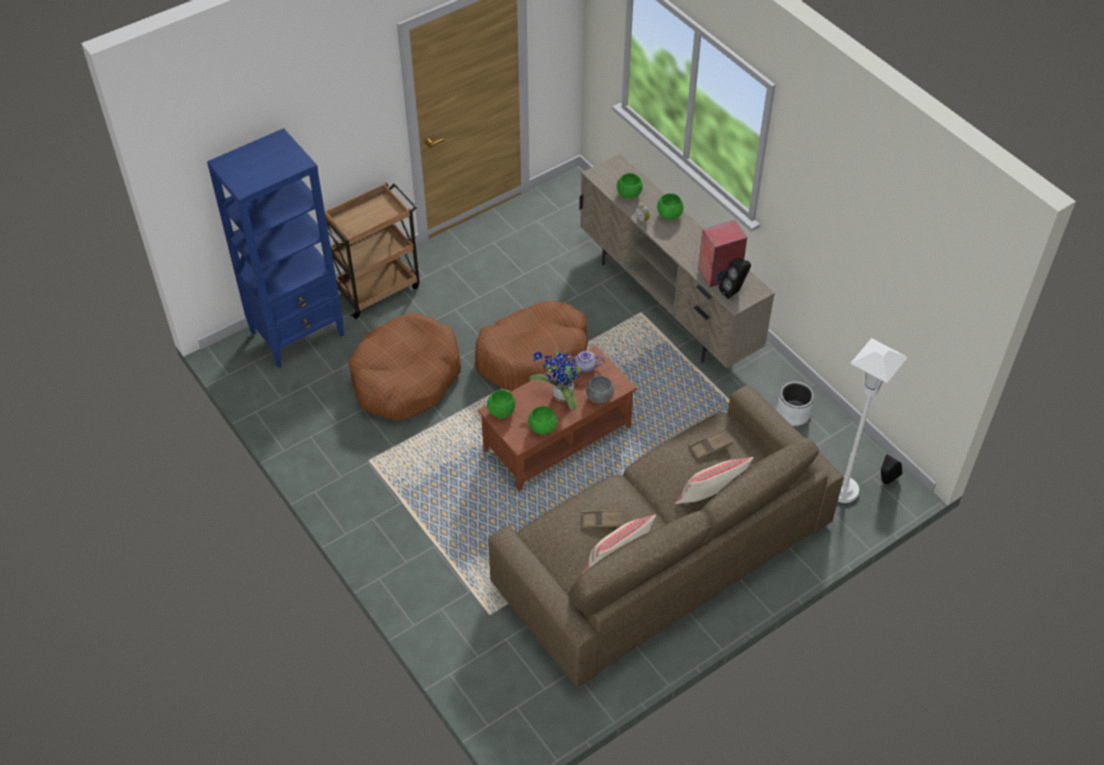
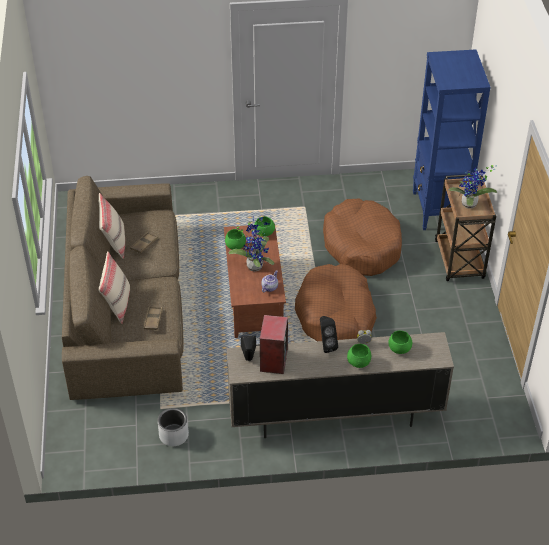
camera: 120 degrees right, 5 degrees down
(375, 212) = (470, 205): none -> potted plant
(599, 397) = (238, 283): grey bowl -> none
(843, 491) = (88, 425): white floor lamp -> none
(885, 482) = (73, 454): black speaker -> black speaker (326, 345)

